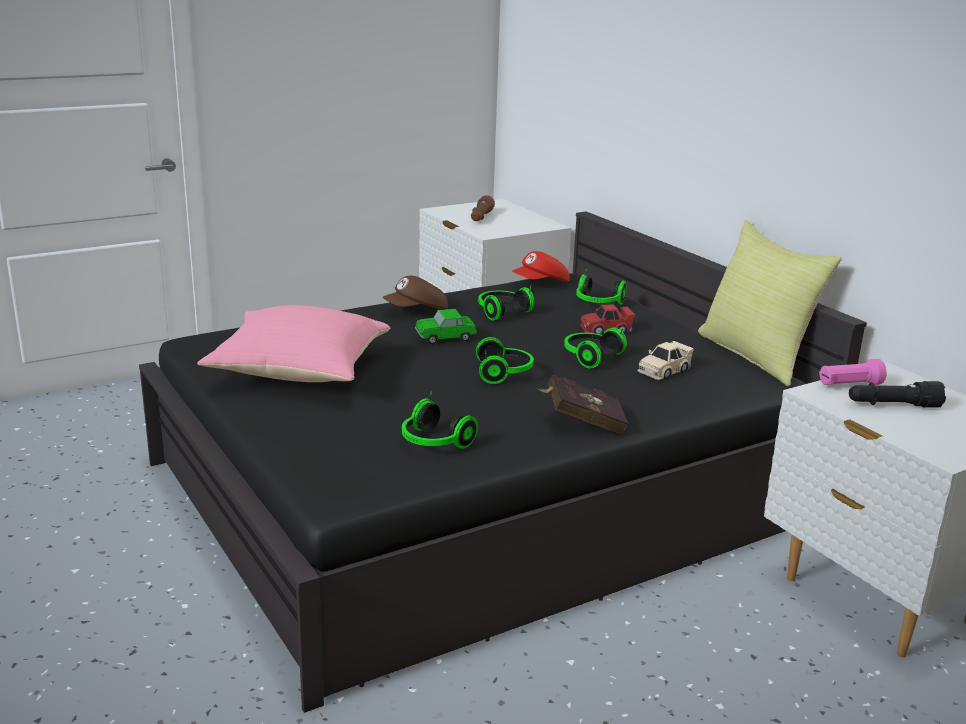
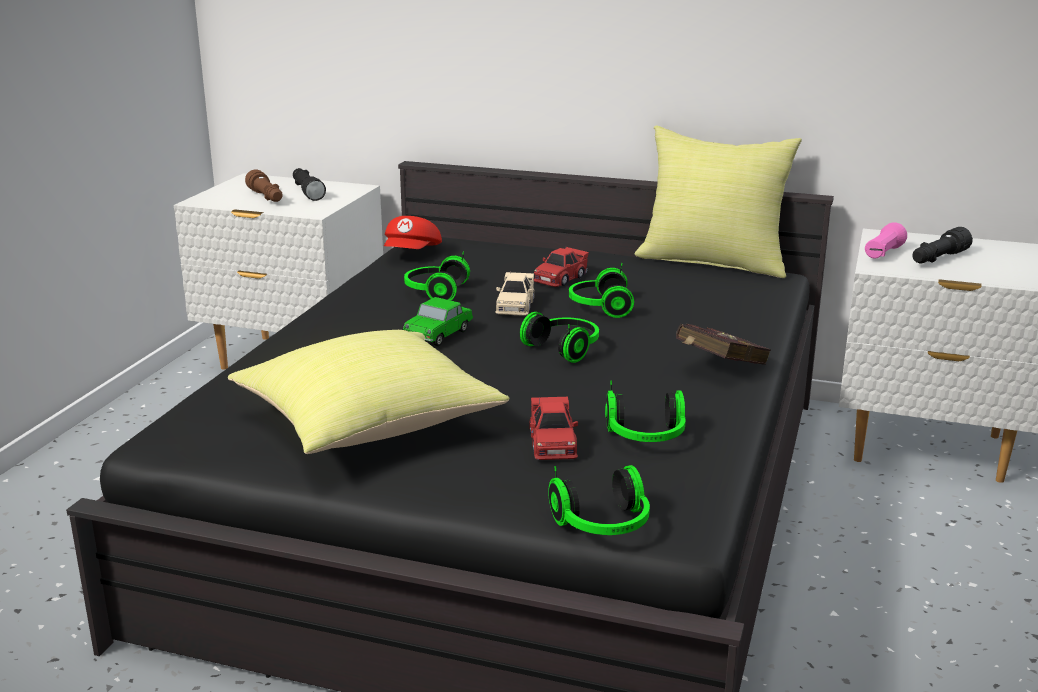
camera: 40 degrees left, 0 degrees up
(297, 374) = (368, 429): pink pillow -> yellow pillow
(373, 422) = (552, 443): none -> red toy car
(416, 311) = (349, 319): brown cap -> none
(514, 220) = (307, 192): none -> black flashlight
(598, 304) = (503, 257): headphones -> headphones (603, 526)
(664, 371) = (679, 298): beige toy car -> beige toy car (515, 306)

